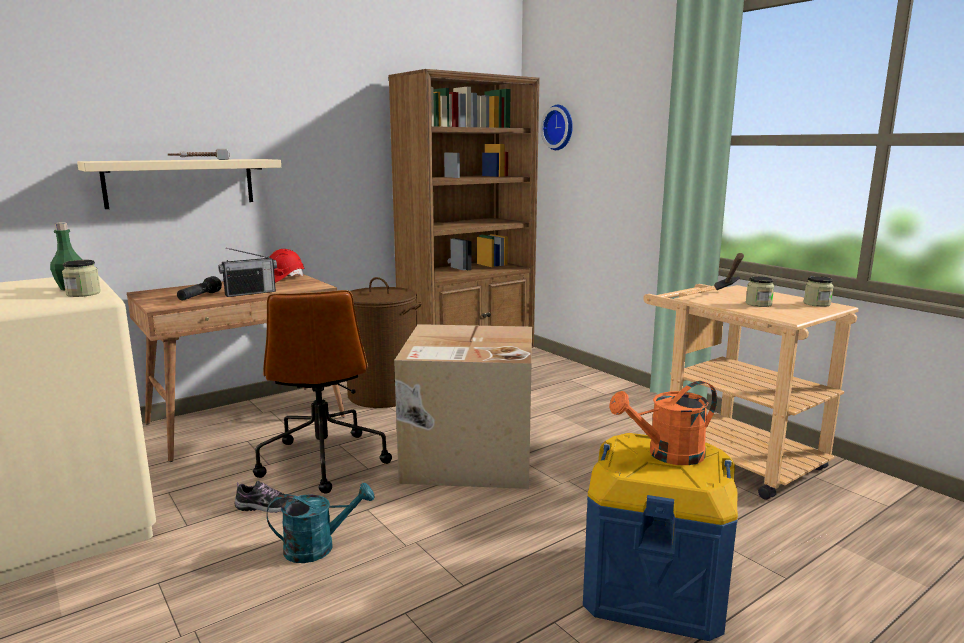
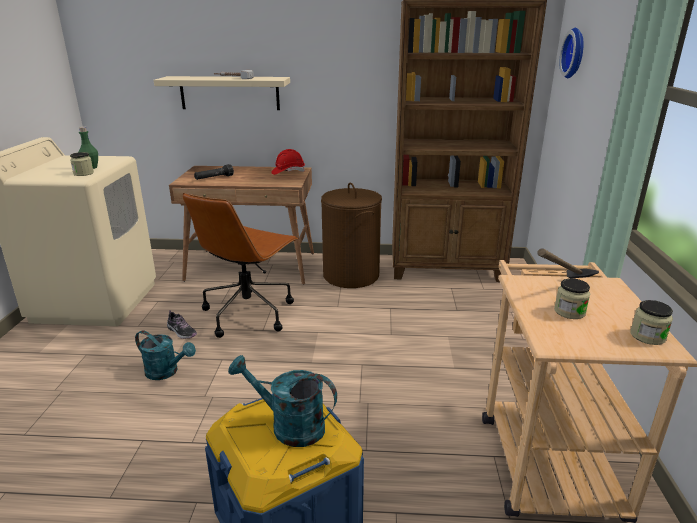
camera: 40 degrees right, 10 degrees up
(250, 293) = (244, 181): radio -> none
(467, 457) = (330, 349): cardboard box -> none
(667, 455) = (289, 426): orange watering can -> turquoise watering can

